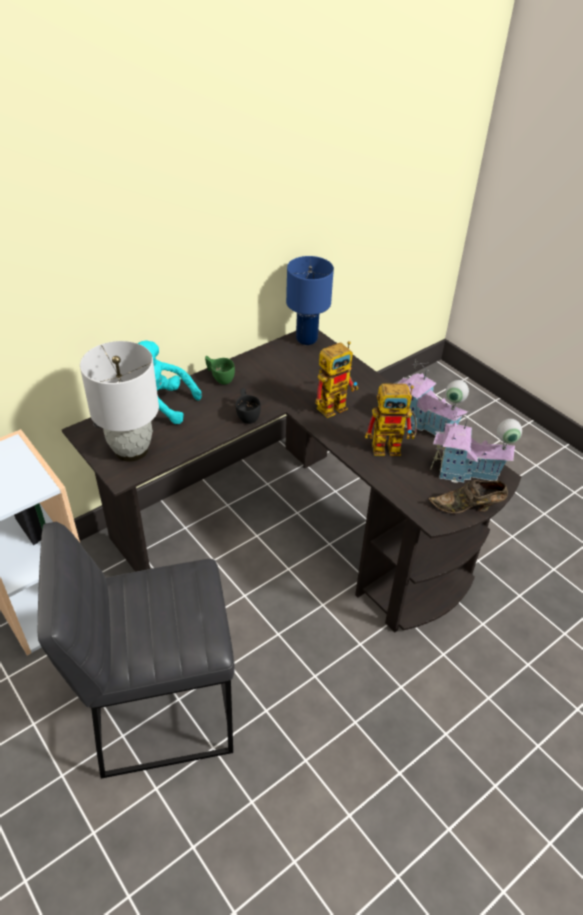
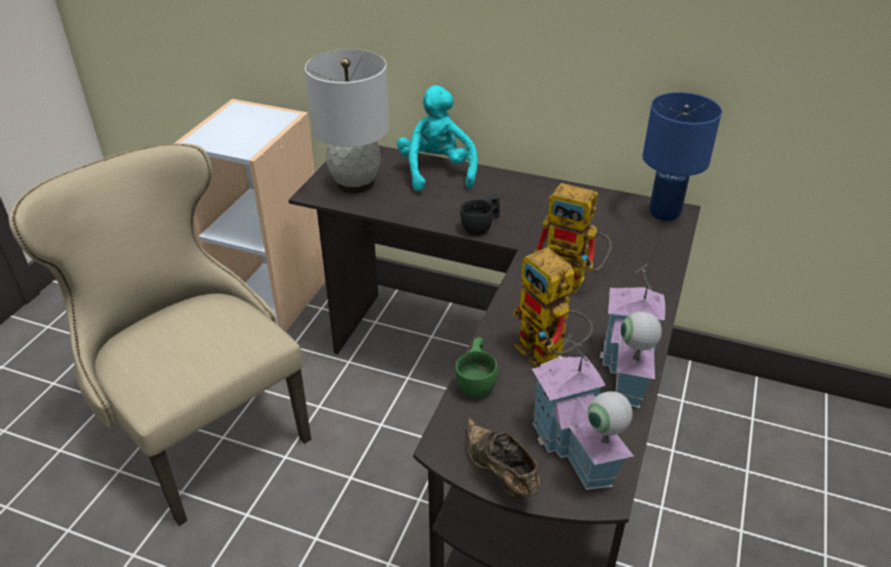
camera: 60 degrees right, 5 degrees down
(160, 711) = (202, 430): grey stool -> beige chair
(220, 377) = (520, 186): green cup -> green cup (477, 381)

